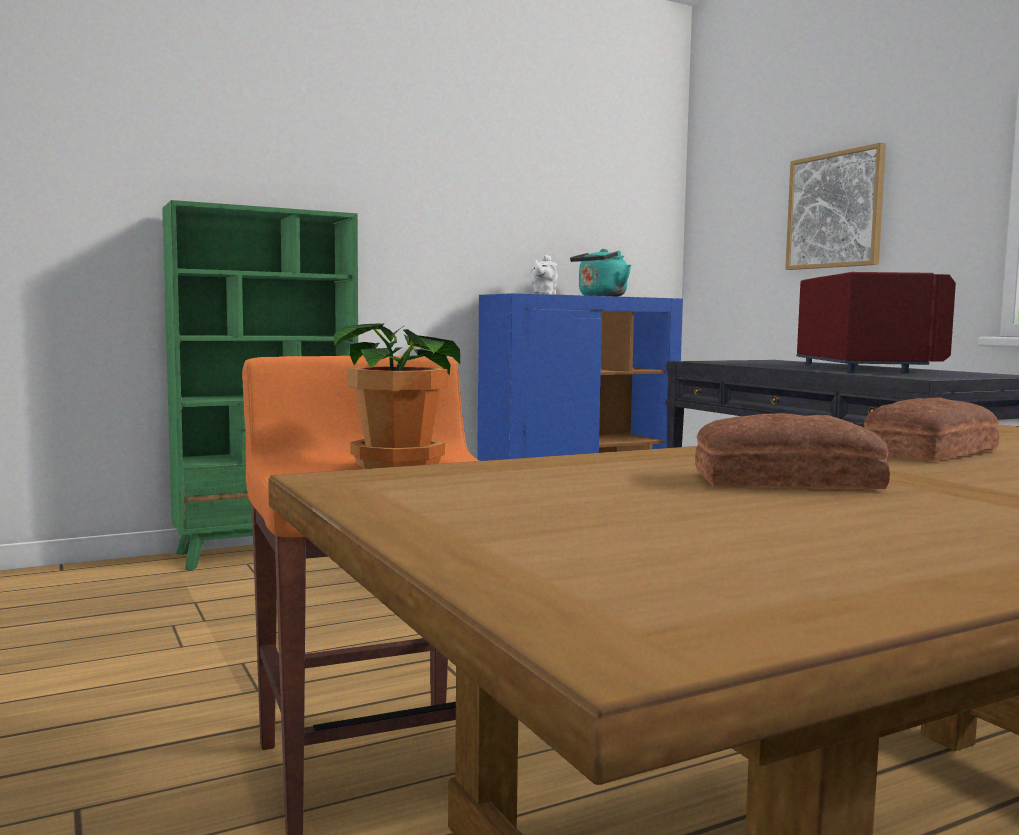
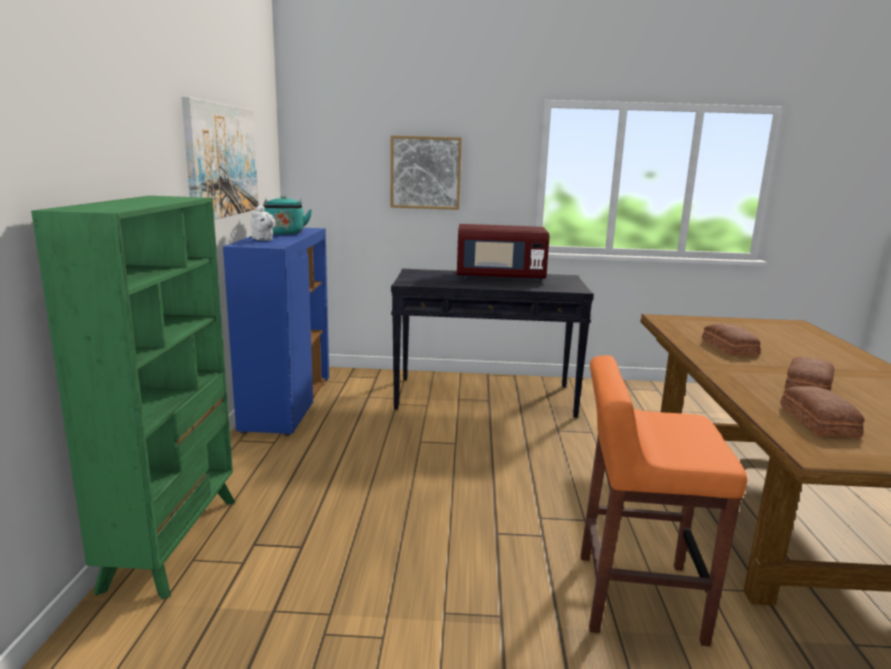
camera: 60 degrees left, 10 degrees up
(401, 465) = (682, 431): potted plant -> none
(511, 204) = (222, 161): none -> picture
(542, 482) = (819, 421): none -> bread
(863, 368) = (500, 278): red microwave -> red microwave turned 150 degrees clockwise

